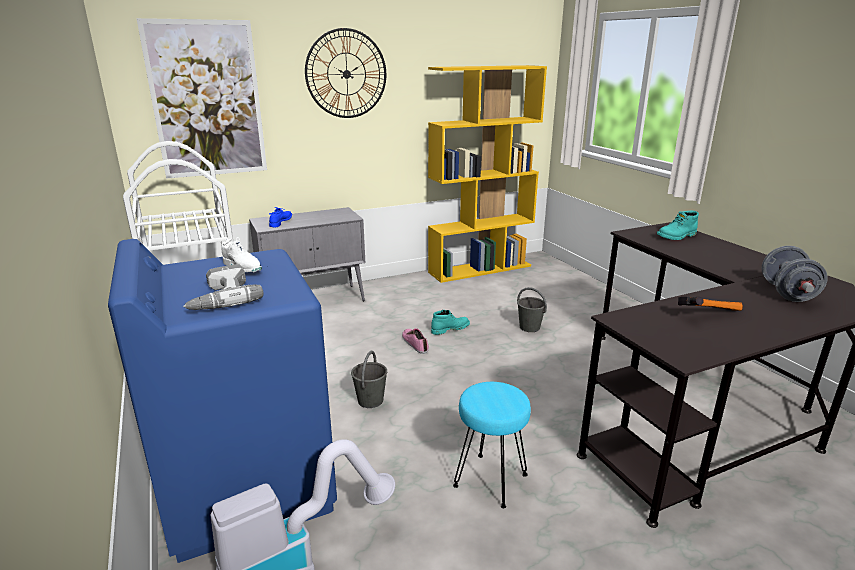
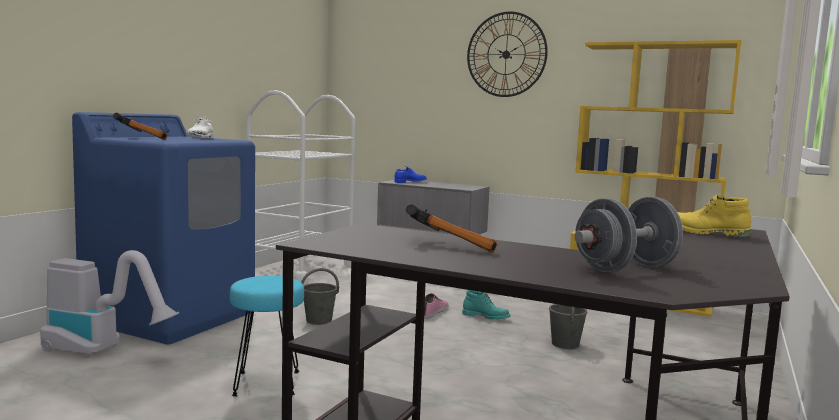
camera: 50 degrees right, 15 degrees down
(207, 100) = (388, 74): picture -> none
(220, 297) = (145, 138): power drill -> hammer
(677, 236) = (707, 233): turquoise boot -> yellow boot

